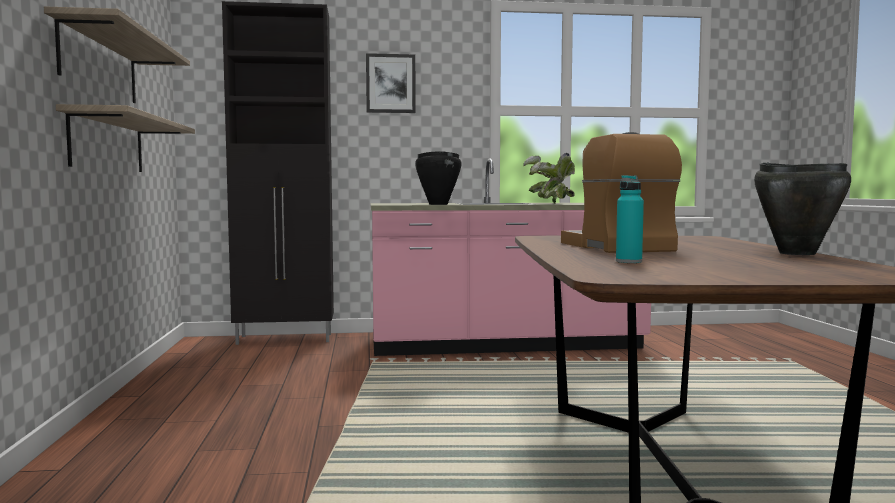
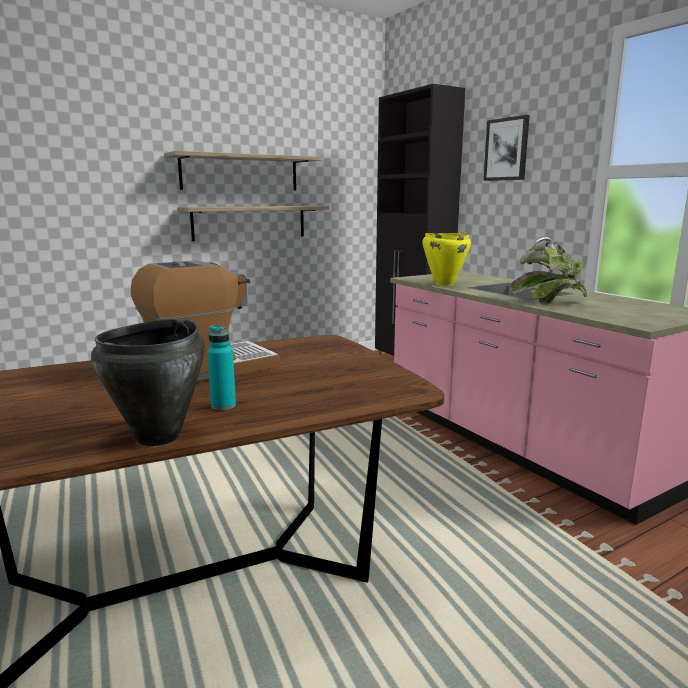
camera: 65 degrees right, 10 degrees up
(438, 204) = (443, 284): black cooking pot -> yellow cooking pot
(628, 262) = (57, 381): turquoise bottle -> turquoise bottle (223, 406)

